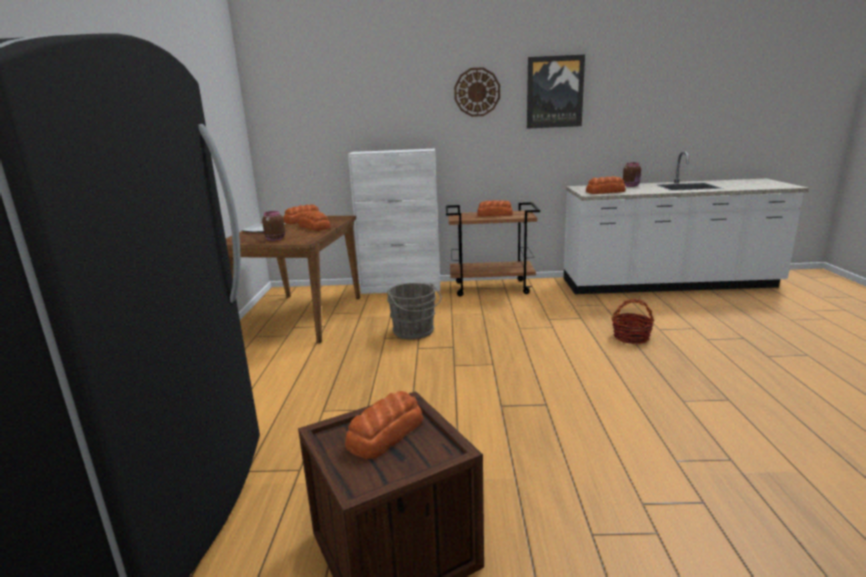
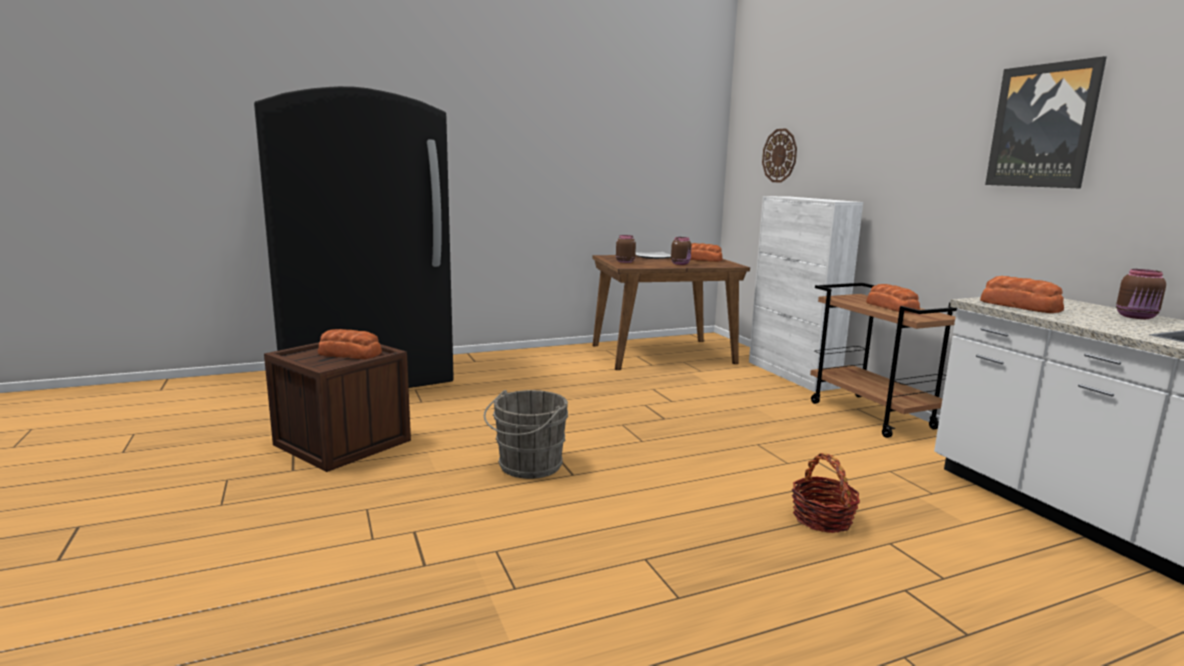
camera: 65 degrees right, 5 degrees down
(314, 227) = (681, 264): bread -> brown jar
(414, 332) = (680, 398): grey bucket -> grey bucket (527, 466)
(477, 92) = (929, 126): wall clock -> wall clock (779, 155)

